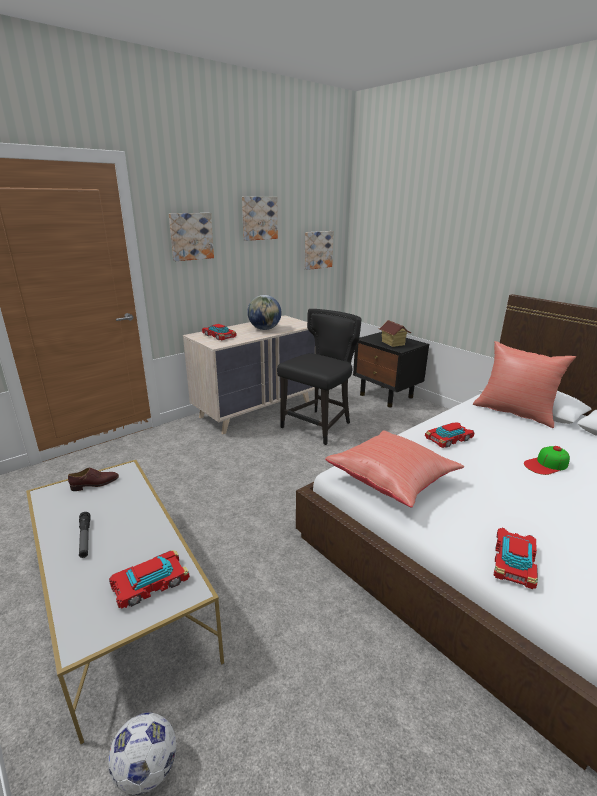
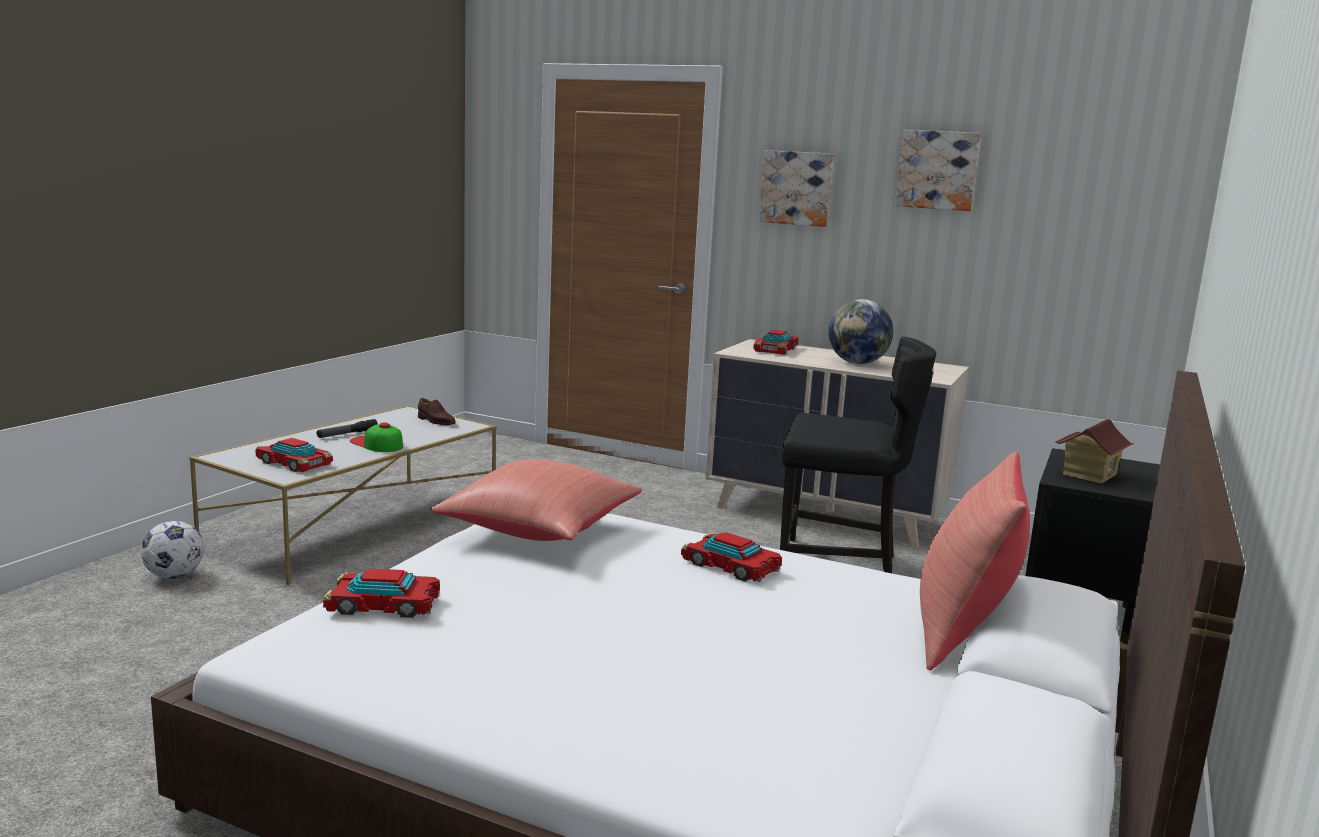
camera: 65 degrees right, 10 degrees down
(317, 249) = (1091, 249): picture -> none
(546, 464) = (718, 648): cap -> cap (376, 444)

